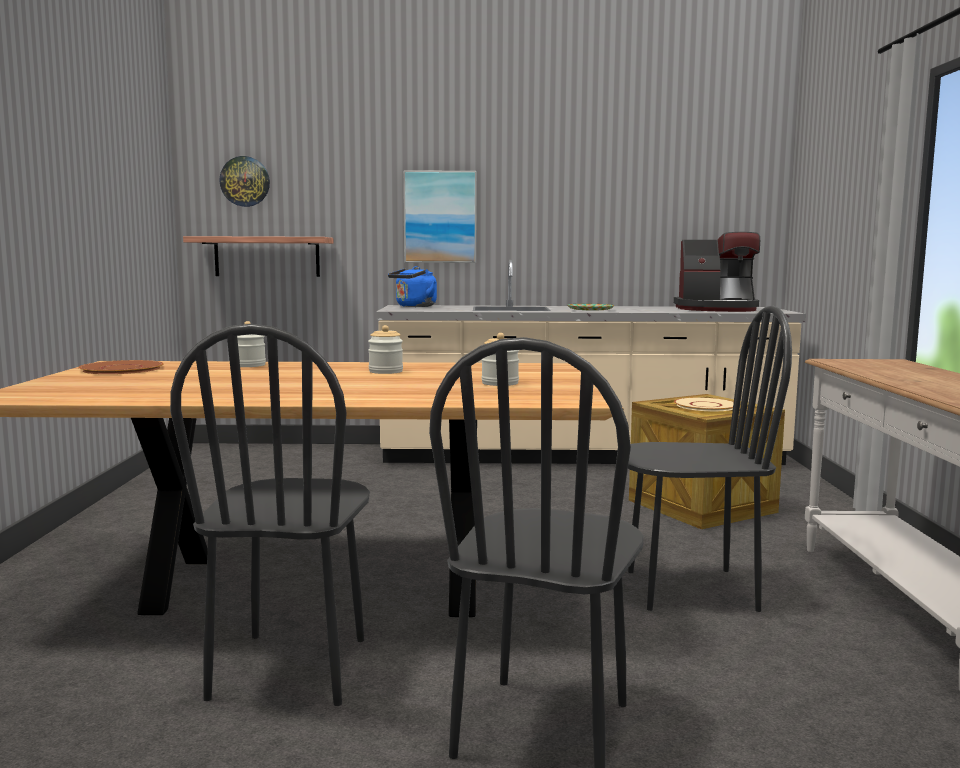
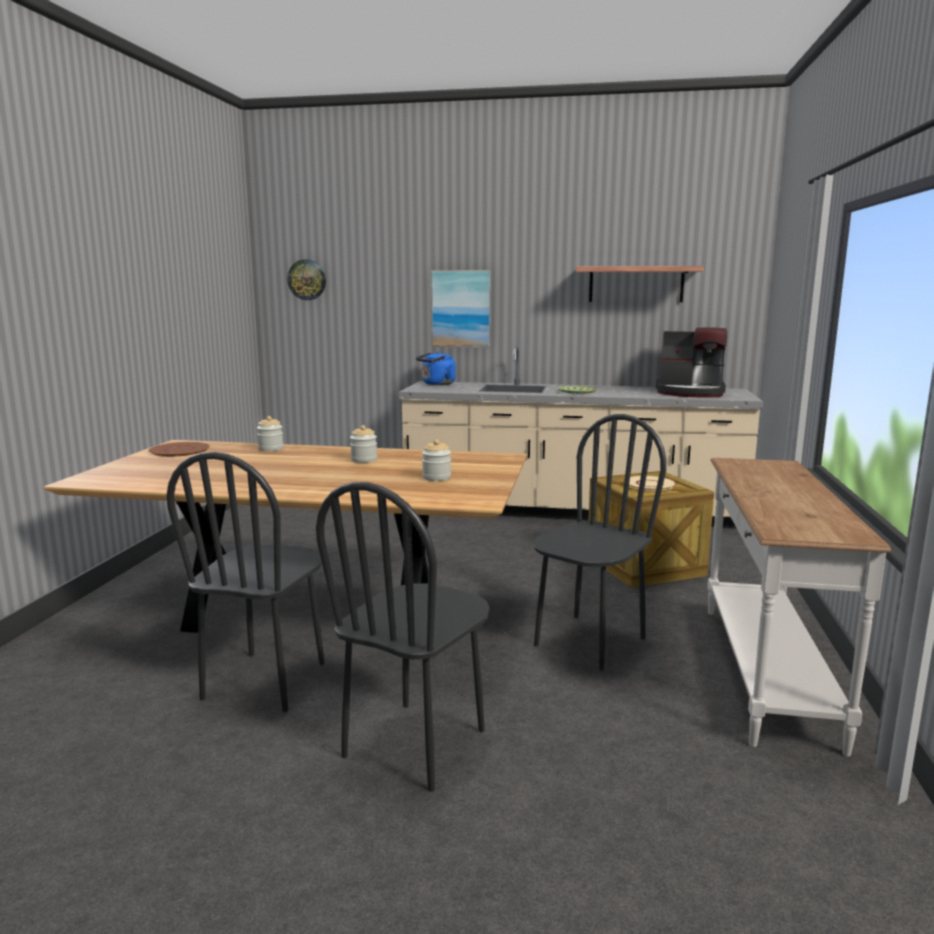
camera: 10 degrees right, 5 degrees up
(267, 257) = (324, 340): shelf -> shelf (636, 284)
(690, 589) = (589, 641): black chair -> black chair turned 60 degrees counterclockwise

